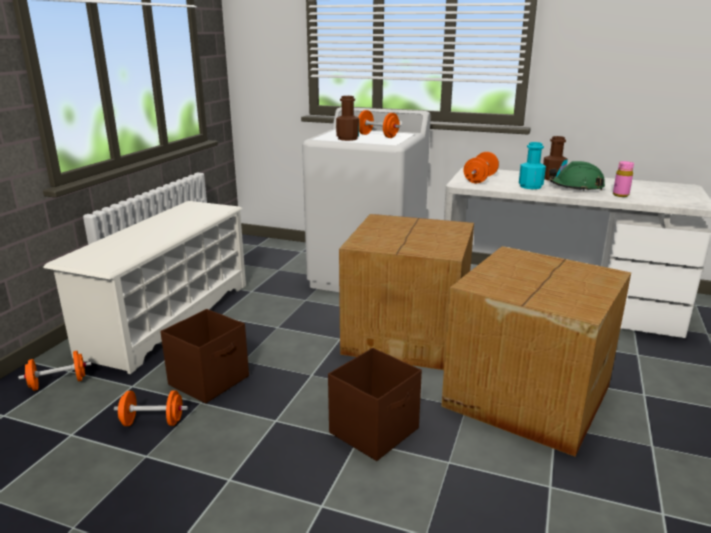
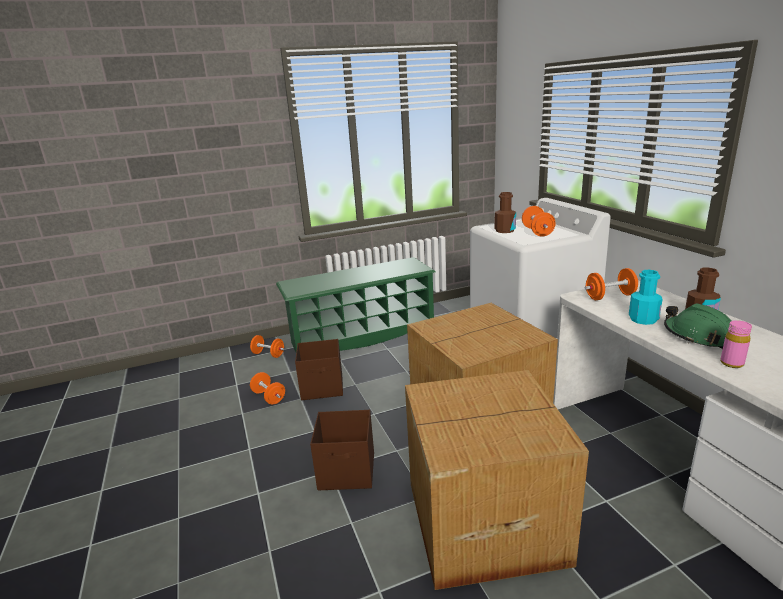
camera: 50 degrees right, 0 degrees up
(168, 318) = (362, 338): white shoe rack -> green shoe rack

